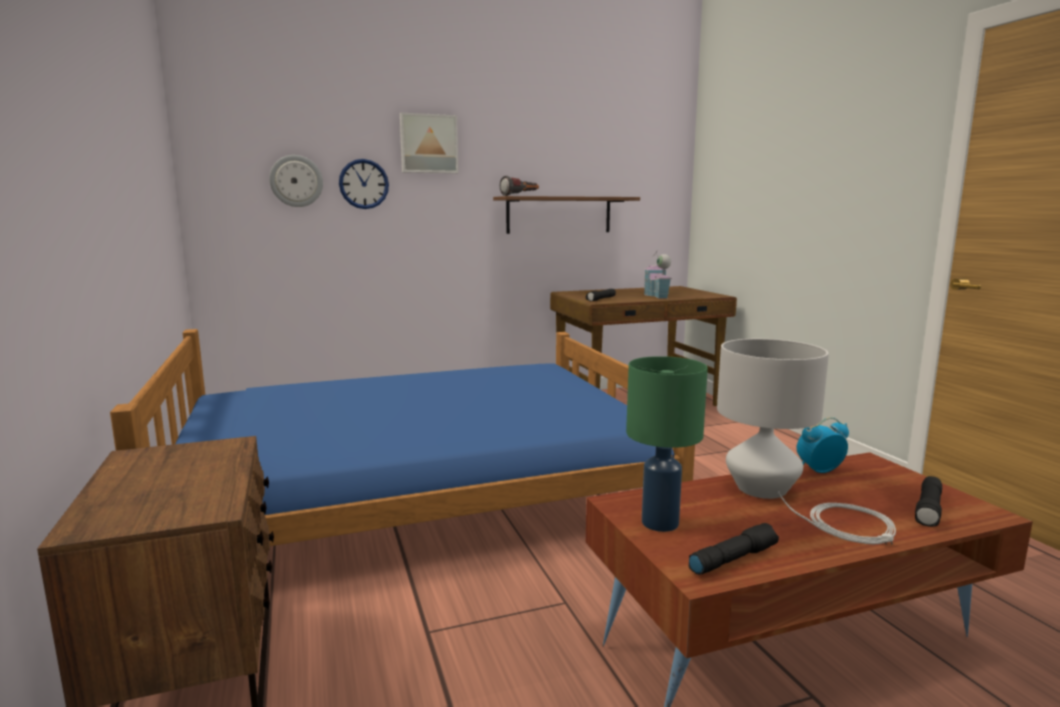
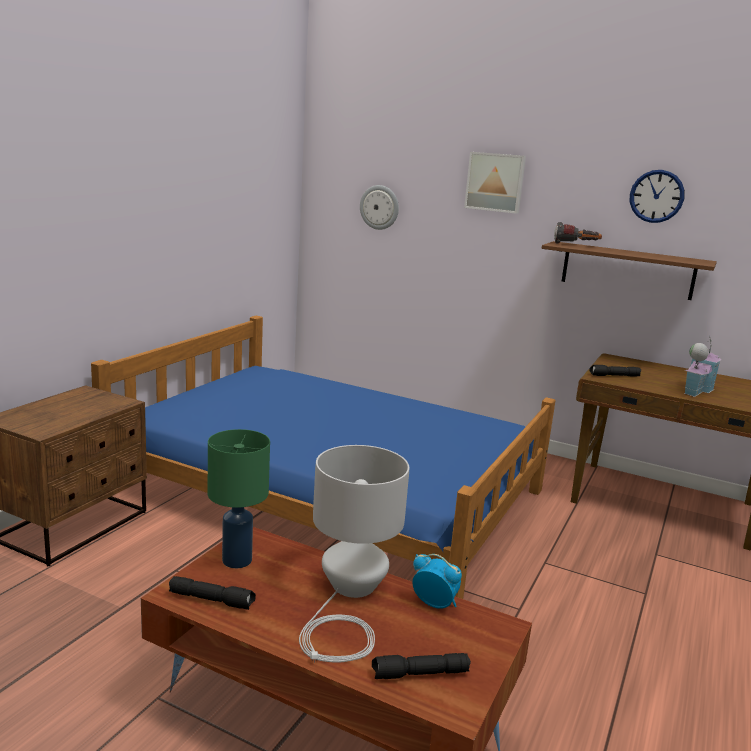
camera: 45 degrees right, 5 degrees up
(364, 184) = (431, 215): wall clock -> wall clock (656, 196)

